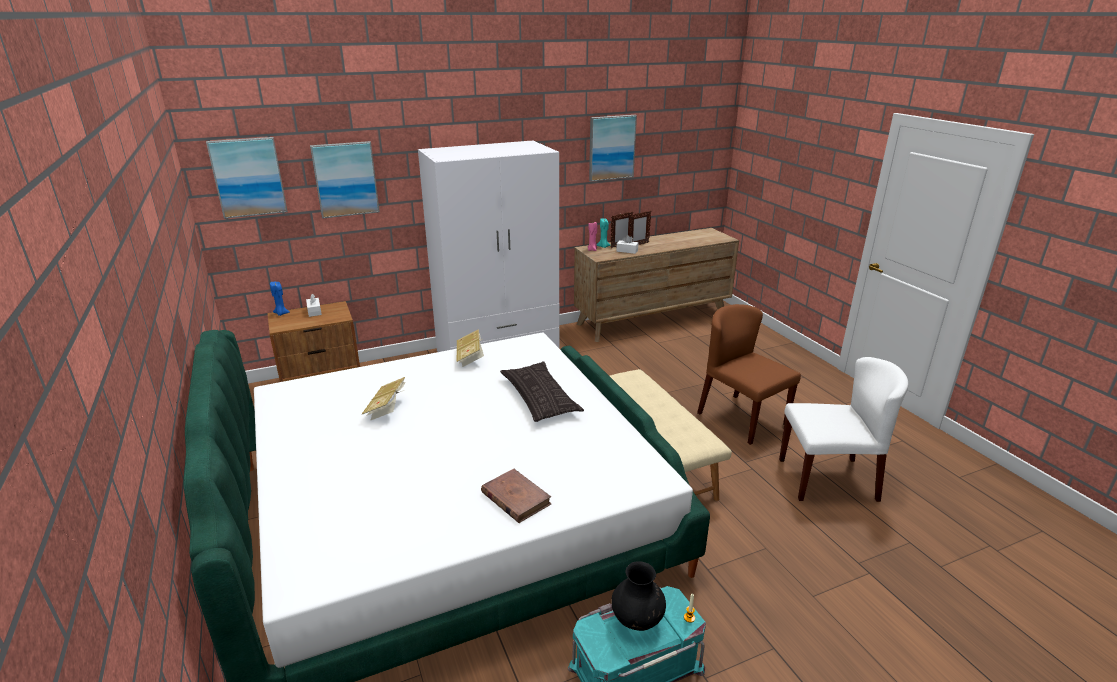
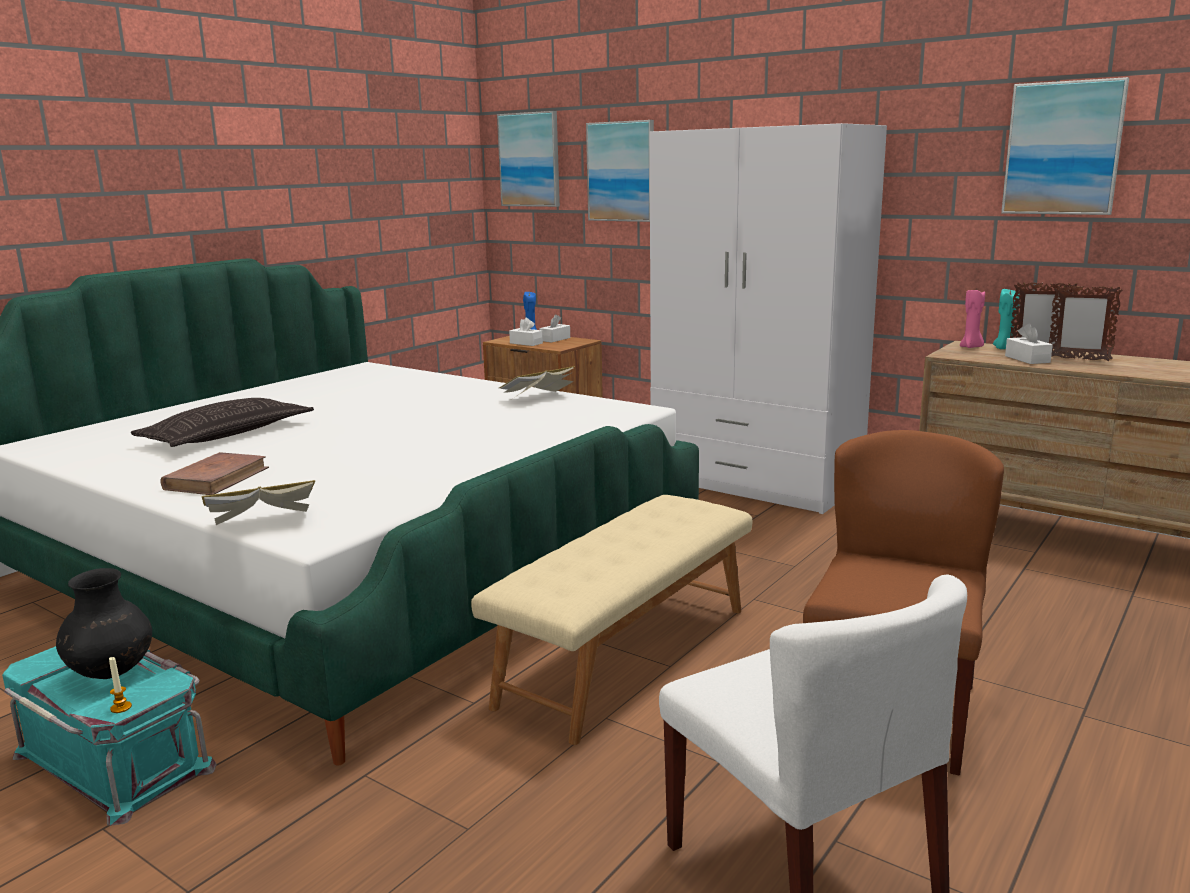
camera: 60 degrees right, 10 degrees down
(307, 322) = (526, 343): none -> white tissue box
(387, 409) = (370, 400): book -> book (263, 524)
(539, 397) = (476, 442): pillow -> pillow (227, 434)

